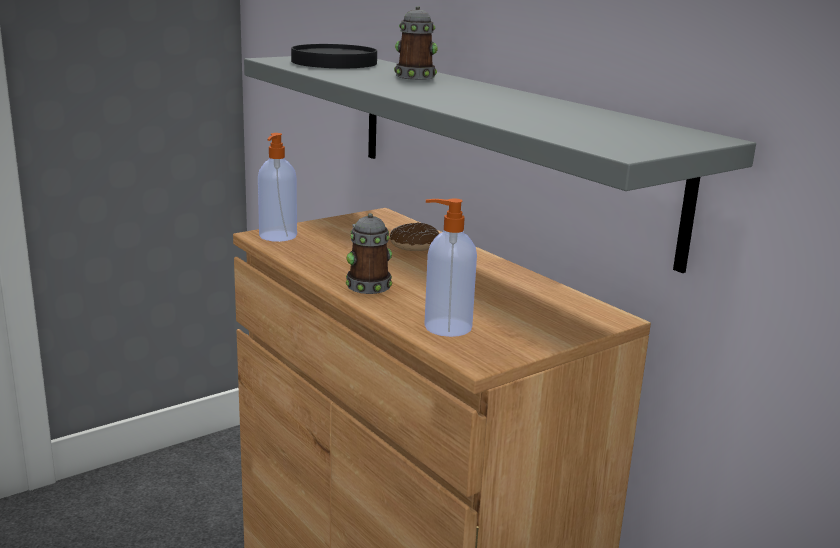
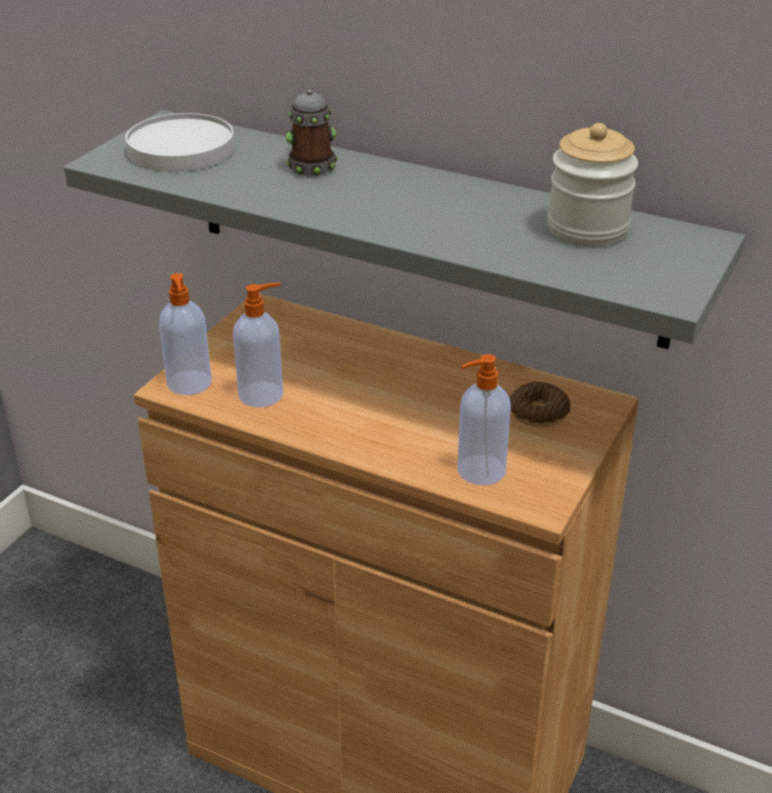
camera: 25 degrees left, 15 degrees up
(323, 252) = (262, 394): none -> soap dispenser
(334, 62) = (180, 149): black plate -> white plate
(366, 284) = (352, 433): mug -> none
(414, 245) = (344, 352): donut -> donut (538, 413)
(599, 120) = (587, 229): none -> jar

